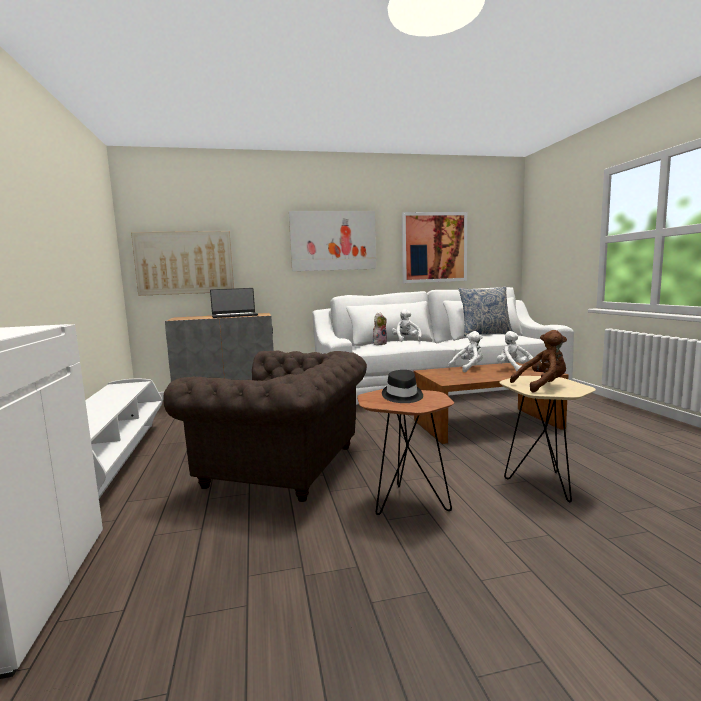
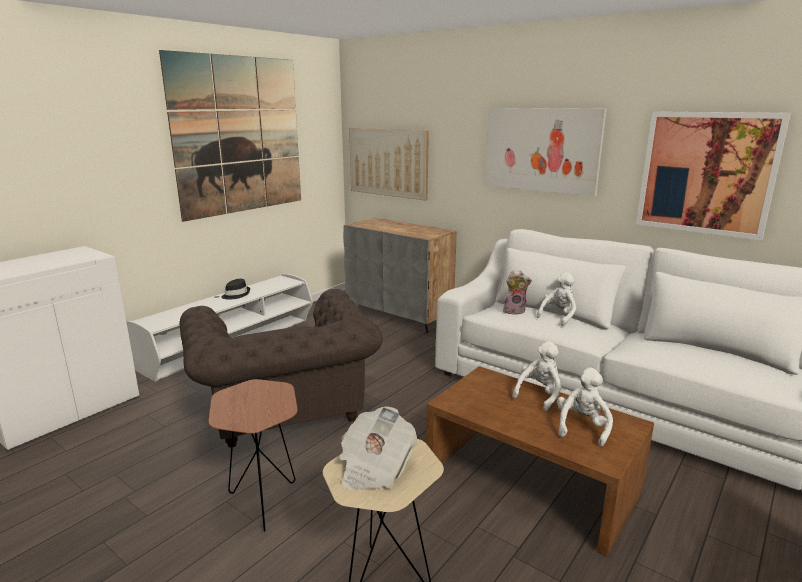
camera: 50 degrees right, 10 degrees up
(66, 217) = (239, 136): none -> picture
(234, 315) = (409, 229): laptop -> none
(402, 396) = (260, 400): black hat -> black hat (236, 294)
(468, 368) = (539, 394): white plush toy -> white plush toy turned 75 degrees counterclockwise
(485, 334) = (703, 348): pillow -> none
(542, 386) = (374, 467): brown plush toy -> newspaper

